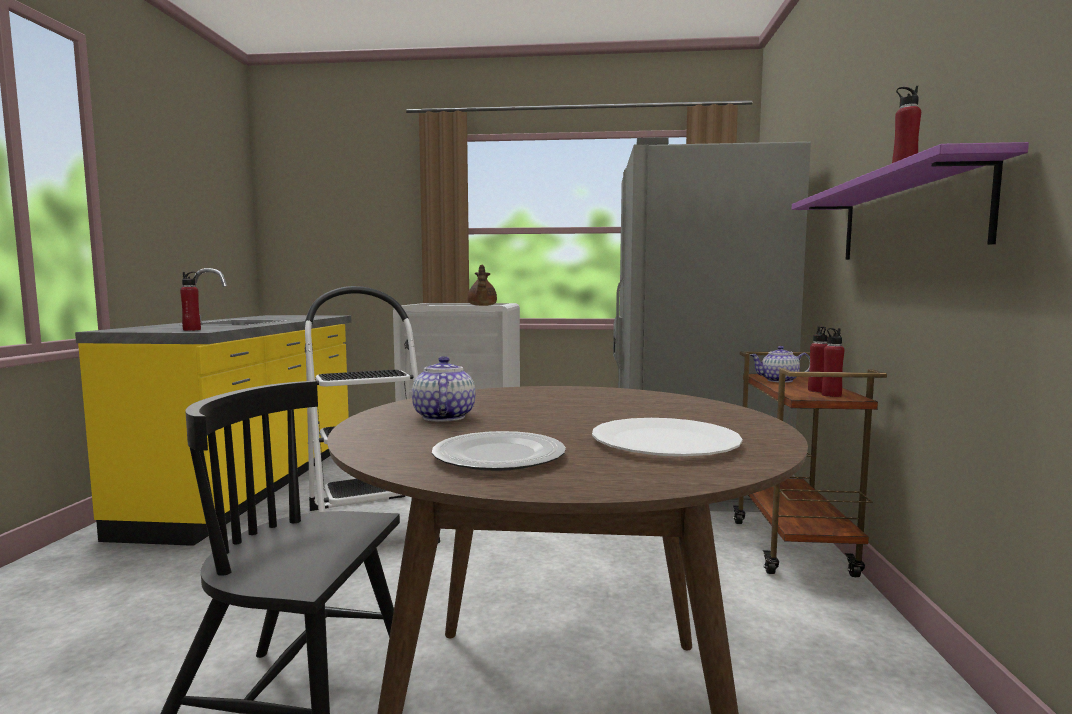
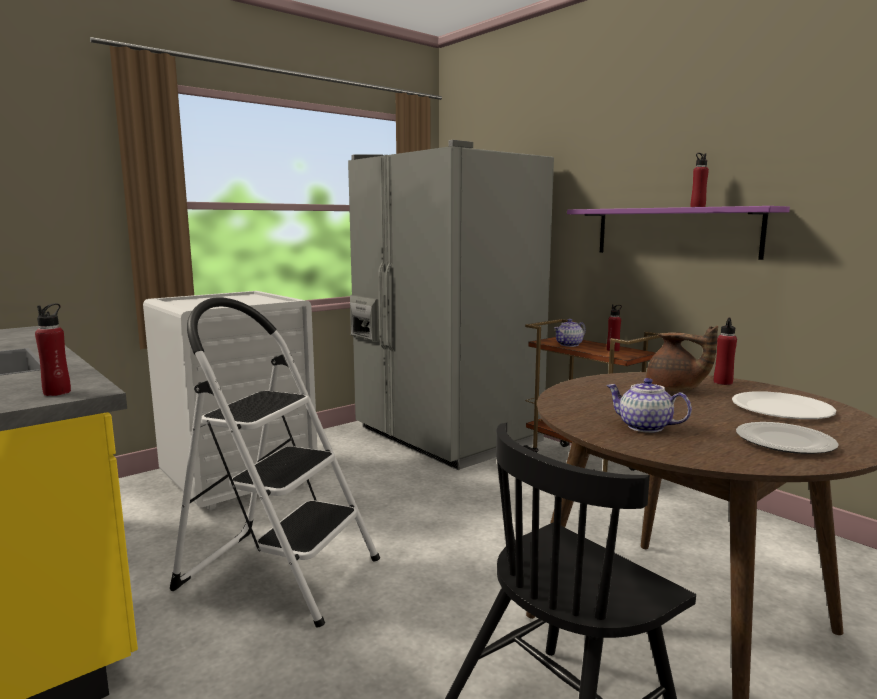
camera: 45 degrees left, 5 degrees up
(481, 305) = (237, 298): brown teapot -> brown teapot (675, 389)
(831, 395) = (629, 352): red bottle -> red bottle (722, 382)

